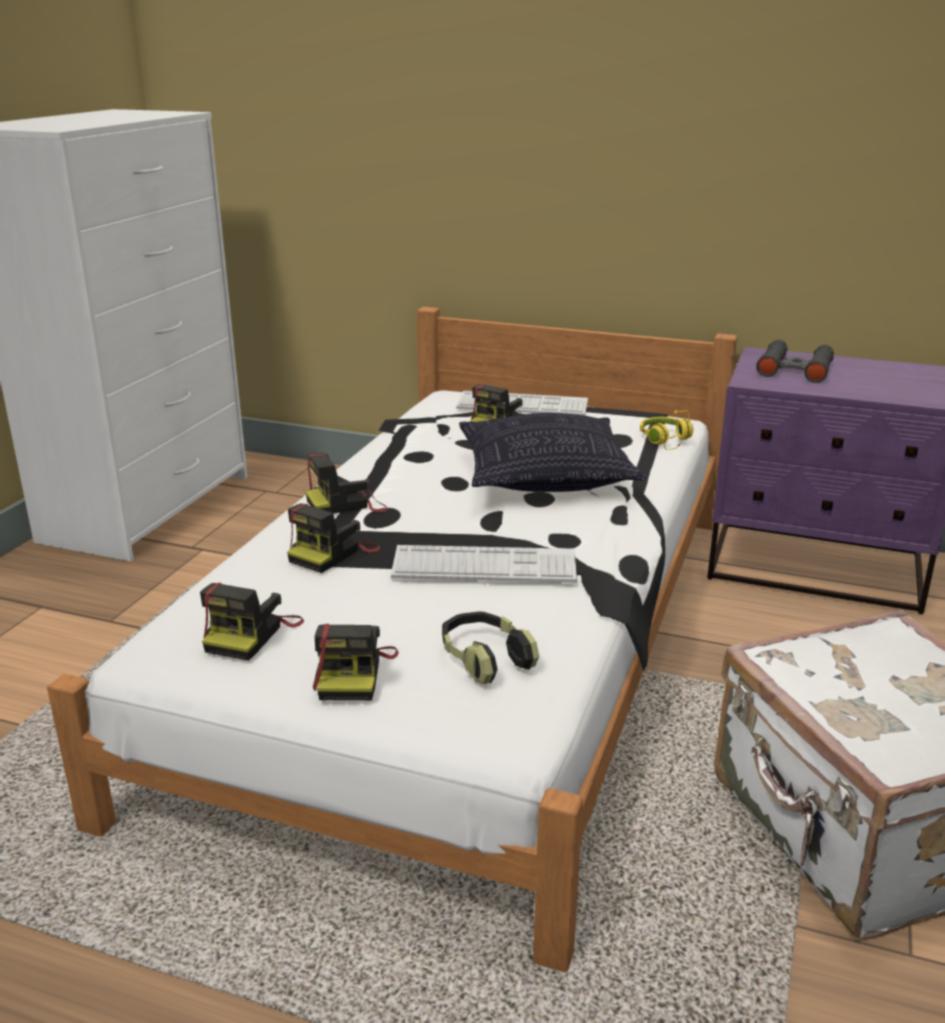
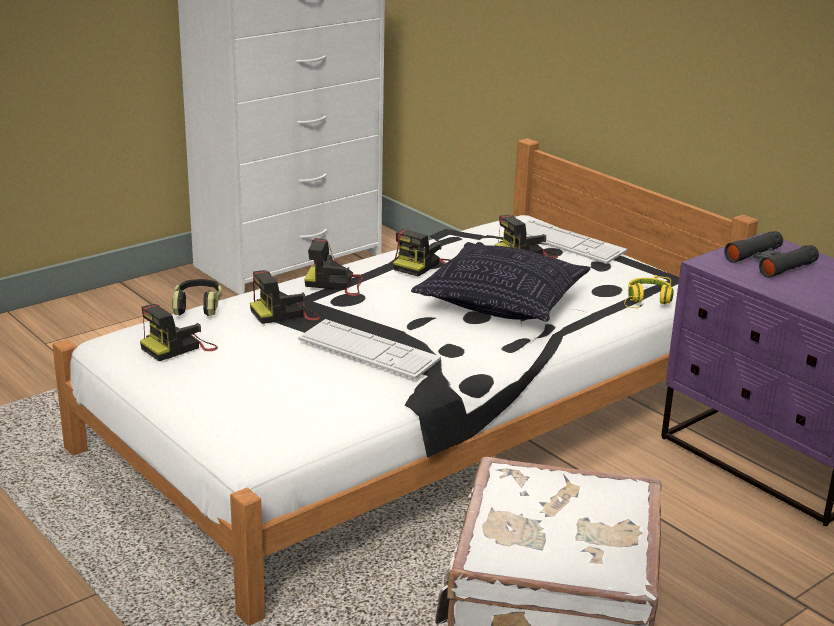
camera: 30 degrees right, 0 degrees up
(353, 673) = (208, 387): camera -> camera (421, 265)
(485, 659) = (294, 405): headphones -> headphones (197, 307)

